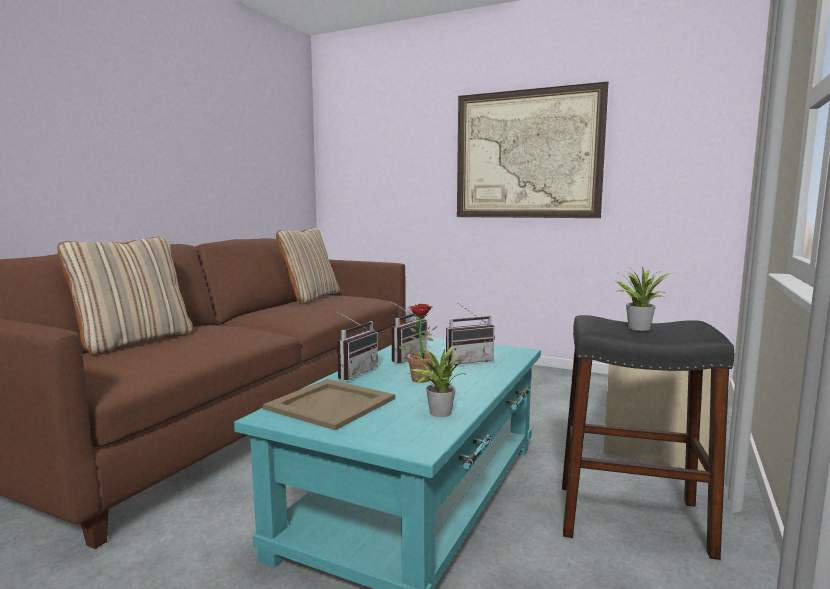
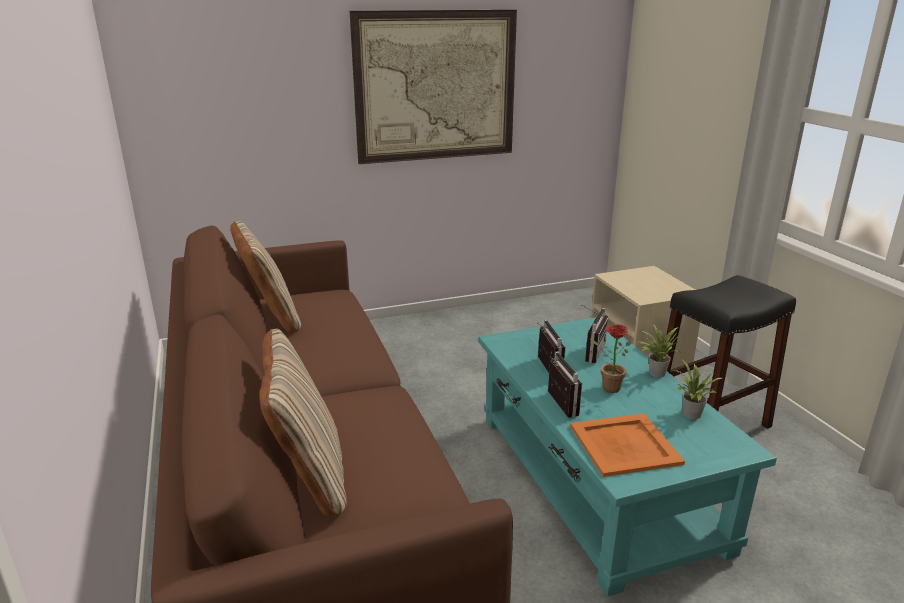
camera: 45 degrees left, 15 degrees up
(330, 404) = (625, 445): beige tray -> orange tray
(637, 327) = (734, 297): potted plant -> potted plant (655, 372)

